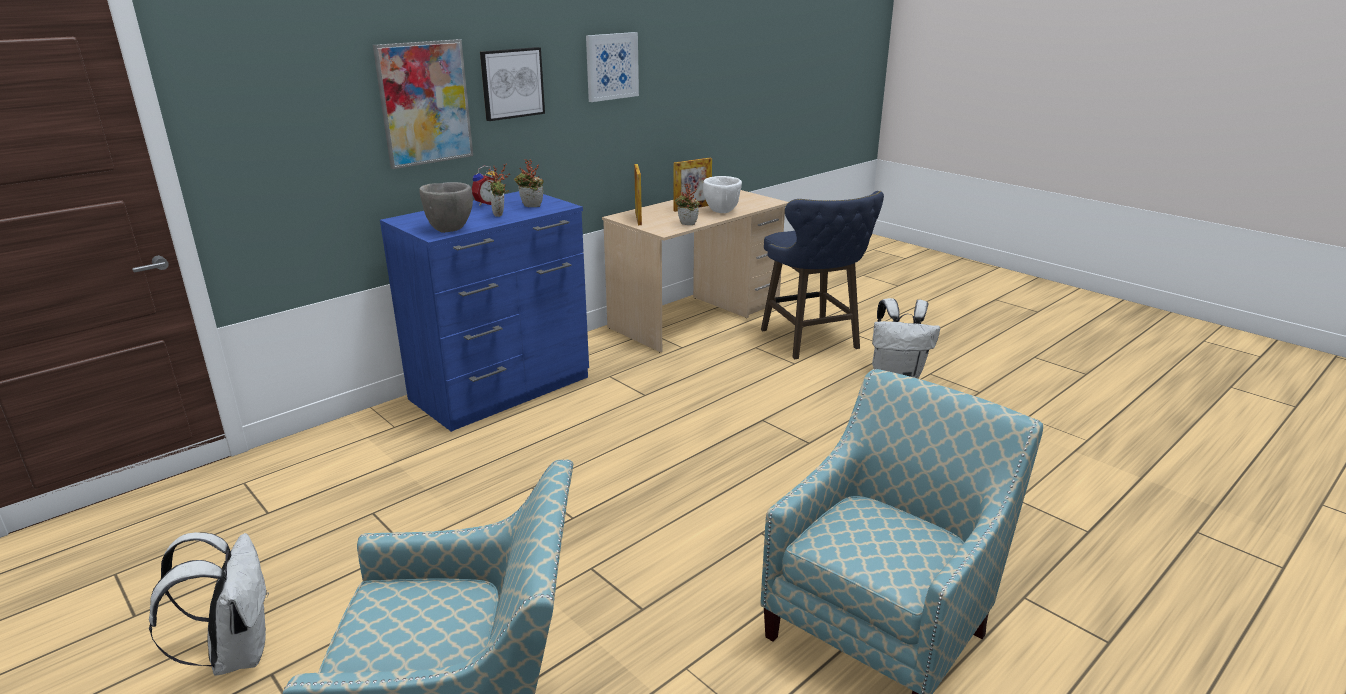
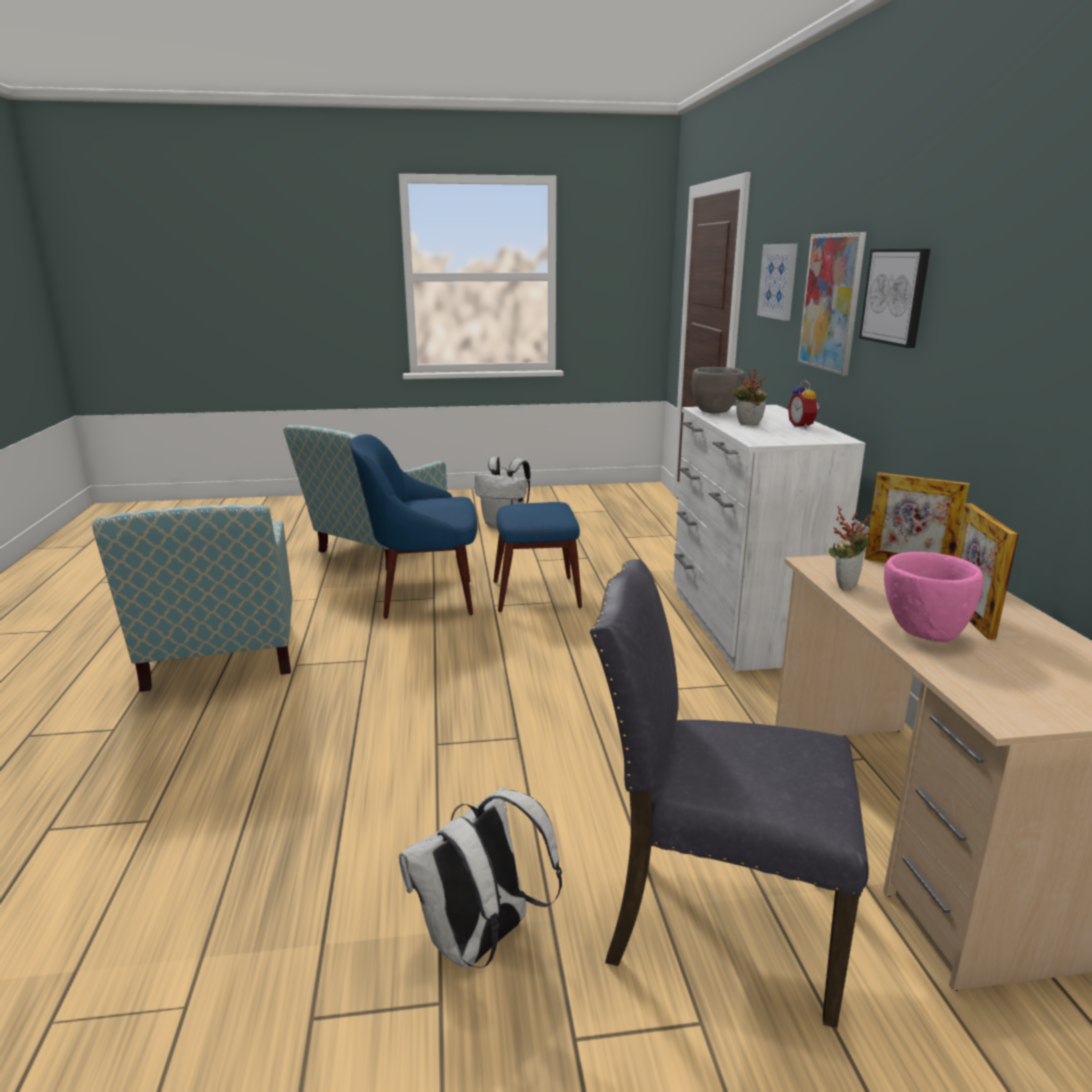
camera: 125 degrees right, 5 degrees down
(503, 389) = (744, 626): blue dresser -> white dresser
(530, 207) = (768, 434): potted plant -> none
(569, 545) = (466, 598): none -> blue armchair
(611, 66) = (1021, 296): picture -> picture (778, 281)
(721, 212) = (922, 632): white bowl -> pink bowl
(811, 341) = (714, 923): blue stool -> grey chair

